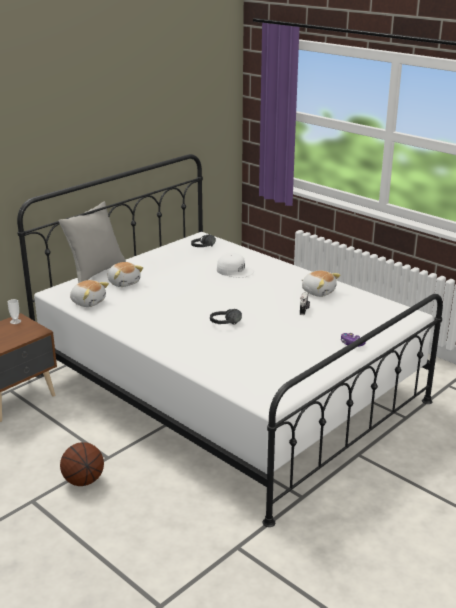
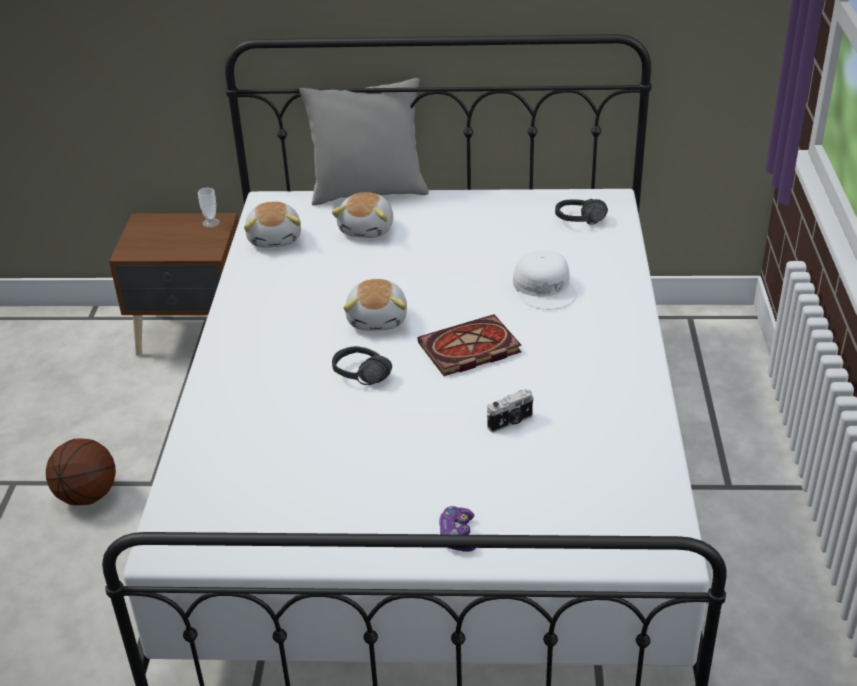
camera: 50 degrees right, 10 degrees up
(247, 298) = (468, 350): none -> book
(318, 292) = (597, 403): plush toy -> plush toy (378, 319)

